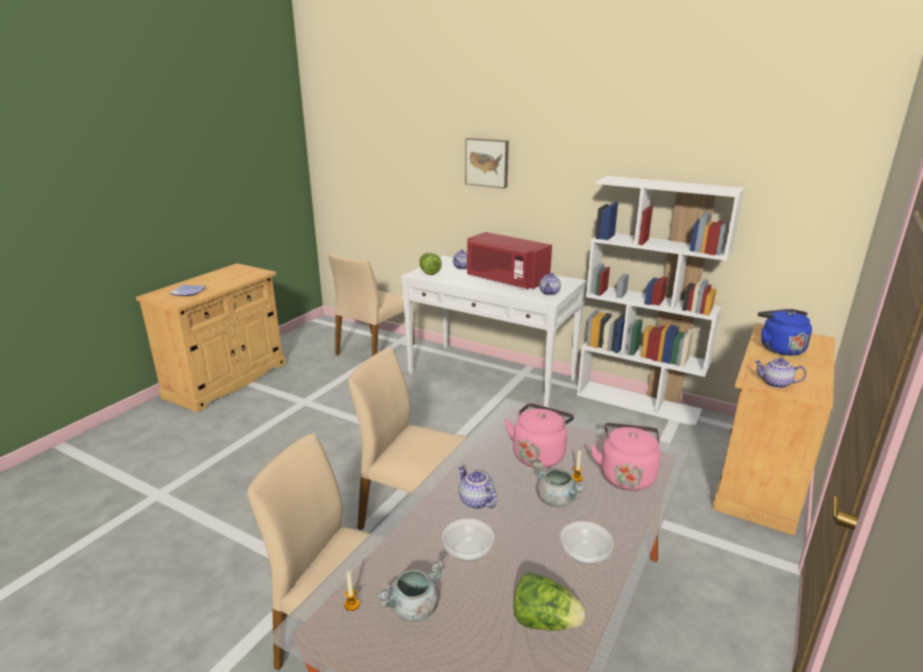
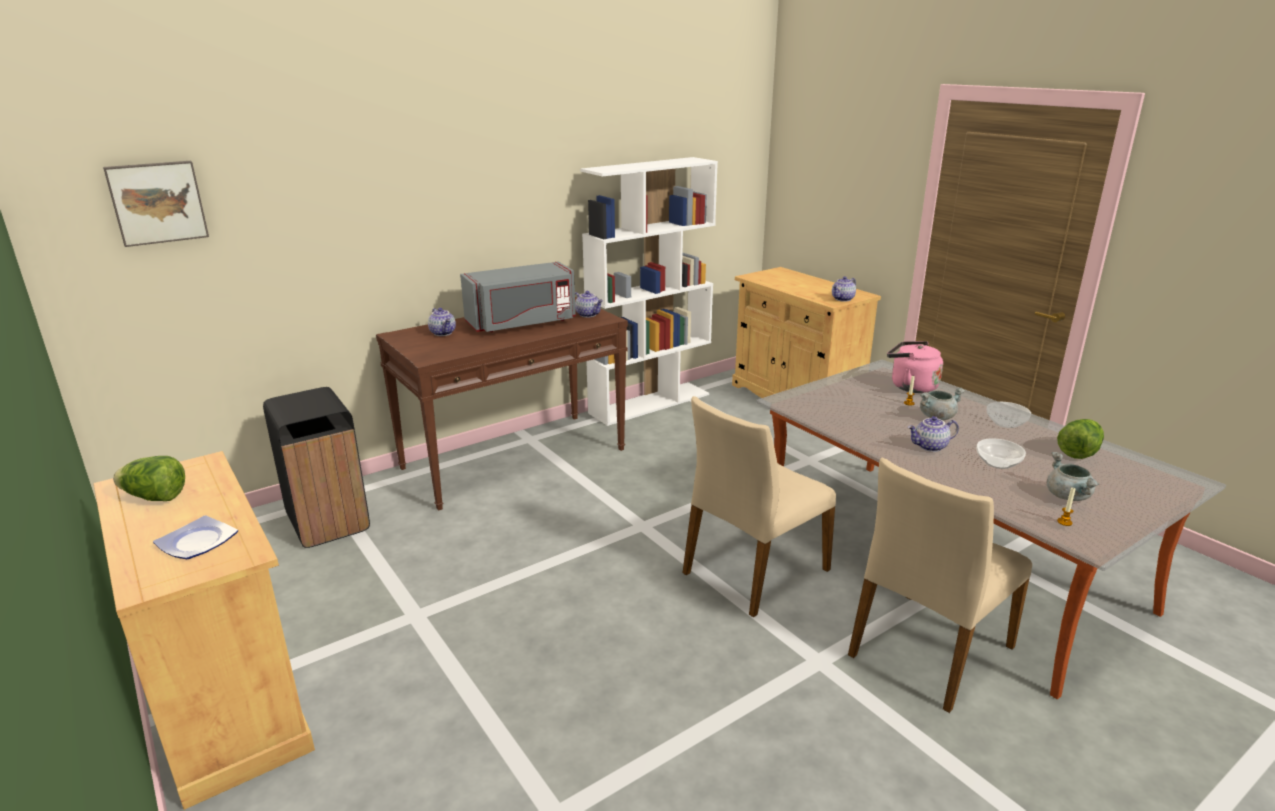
camera: 65 degrees left, 0 degrees up
(373, 349) = (327, 523): beige chair -> black trash can
(429, 272) = (431, 351): lettuce -> lettuce (155, 497)
(487, 162) = (427, 180): picture -> picture (157, 202)
(491, 376) = (515, 458): white console table -> brown console table
(505, 280) = (522, 323): red microwave -> grey microwave
(539, 454) = (867, 408): pink kettle -> none
(779, 348) = (786, 283): blue kettle -> none

